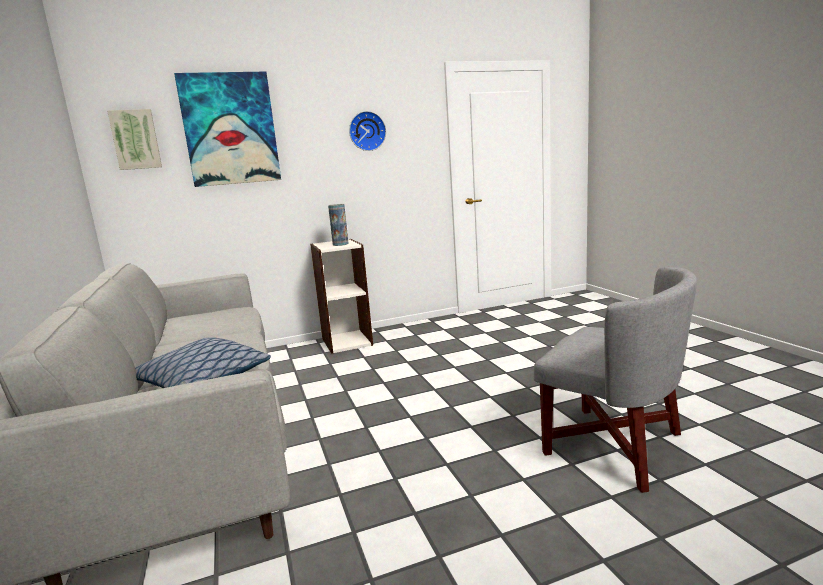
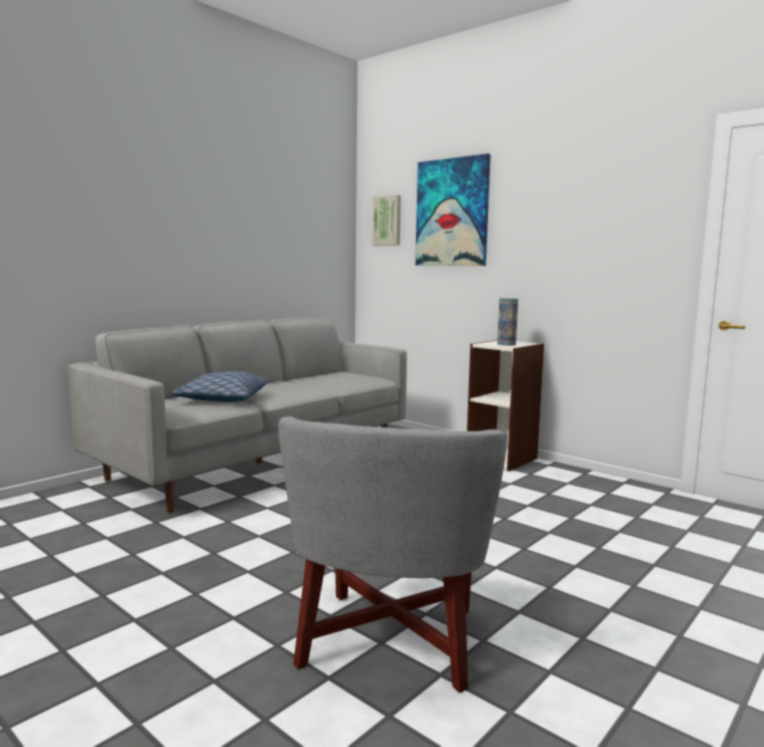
camera: 60 degrees right, 5 degrees down
(367, 131) = (585, 216): wall clock -> none

